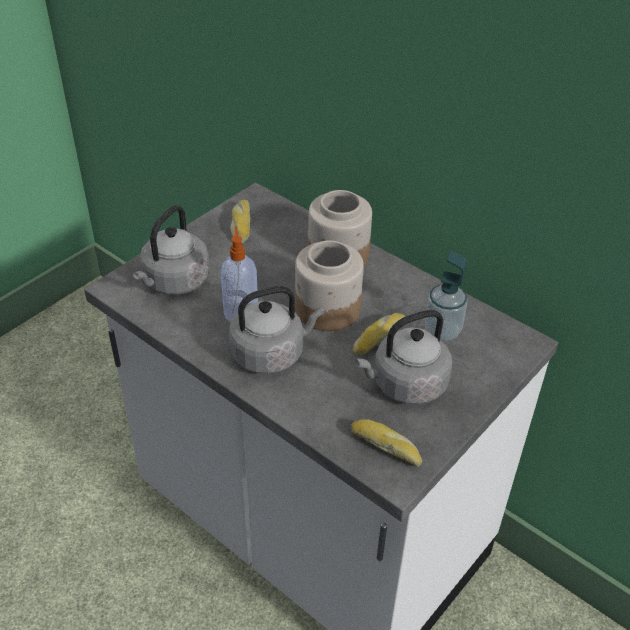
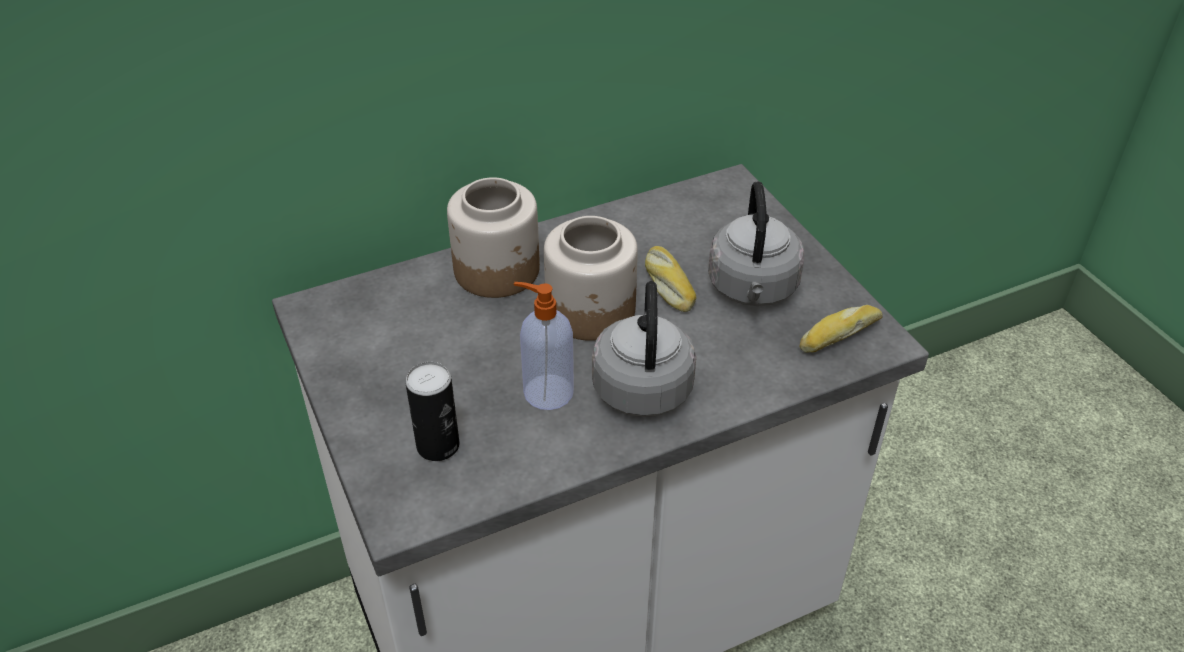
camera: 65 degrees left, 0 degrees up
(174, 282) = (438, 445): grey kettle -> can
(240, 226) = (363, 341): bread -> none
(442, 331) = (682, 233): soap dispenser -> none

